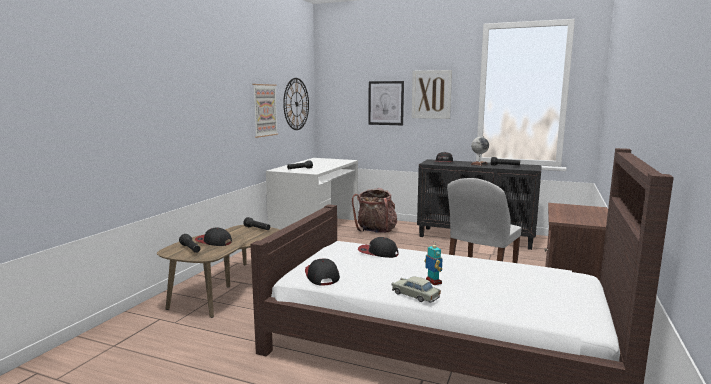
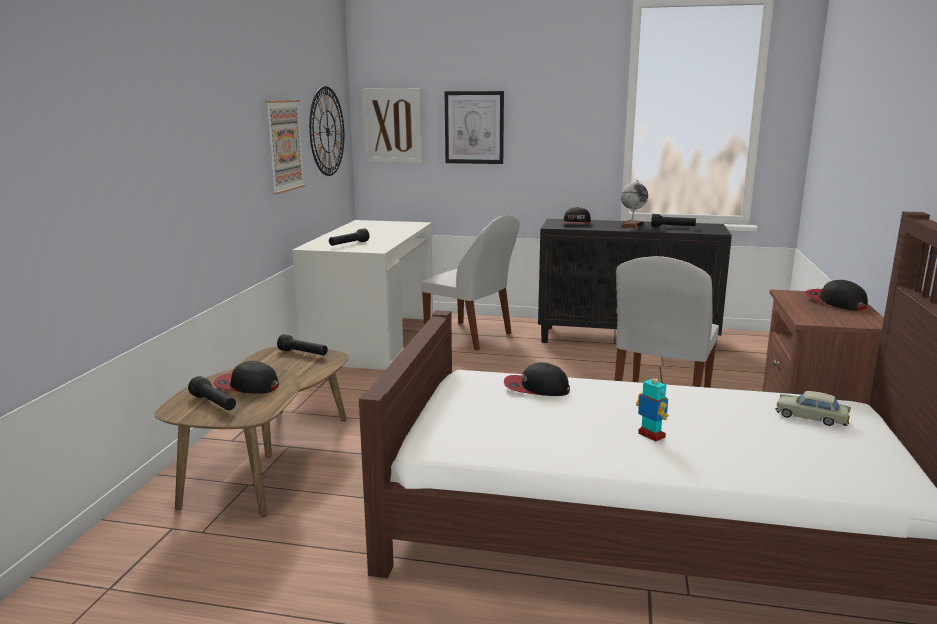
camera: 10 degrees left, 5 degrees up
(321, 276) = (471, 439): cap -> cap (835, 302)
(376, 231) = (470, 336): backpack -> white chair
(415, 295) = (638, 463): beige toy car -> beige toy car (811, 417)
(431, 94) = (549, 113): picture -> picture (393, 126)

